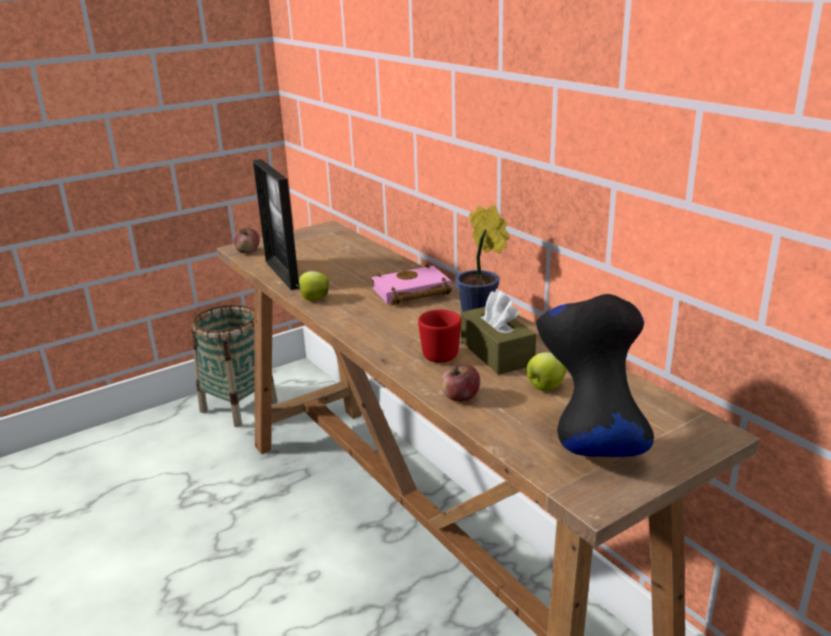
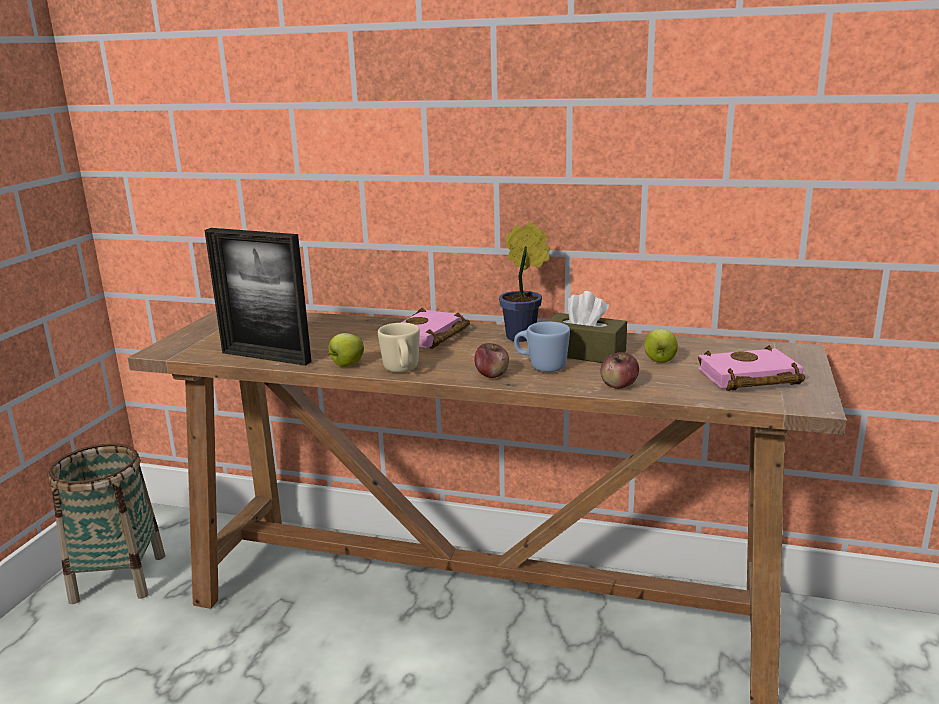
camera: 40 degrees left, 5 degrees down
(248, 251) = (179, 350): apple -> apple (492, 375)
(337, 318) = (402, 371): none -> beige mug
(437, 353) = (541, 367): red mug -> blue mug
(589, 441) = (748, 378): black vase -> pink book

